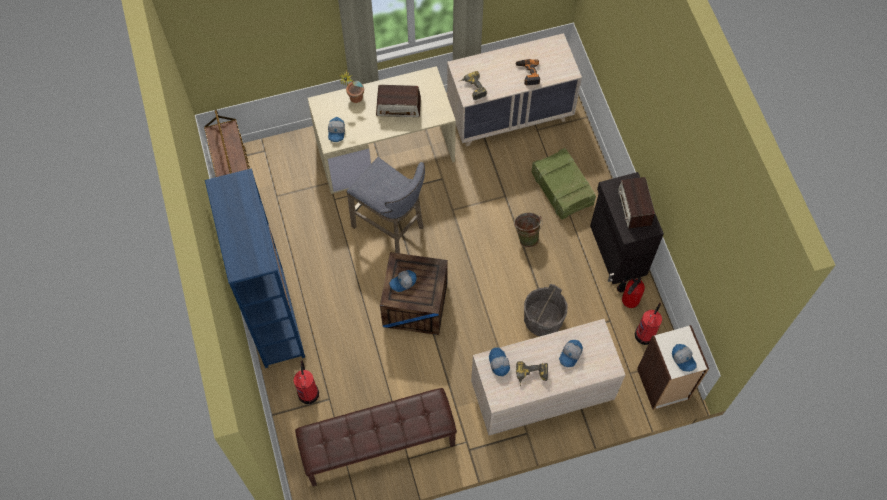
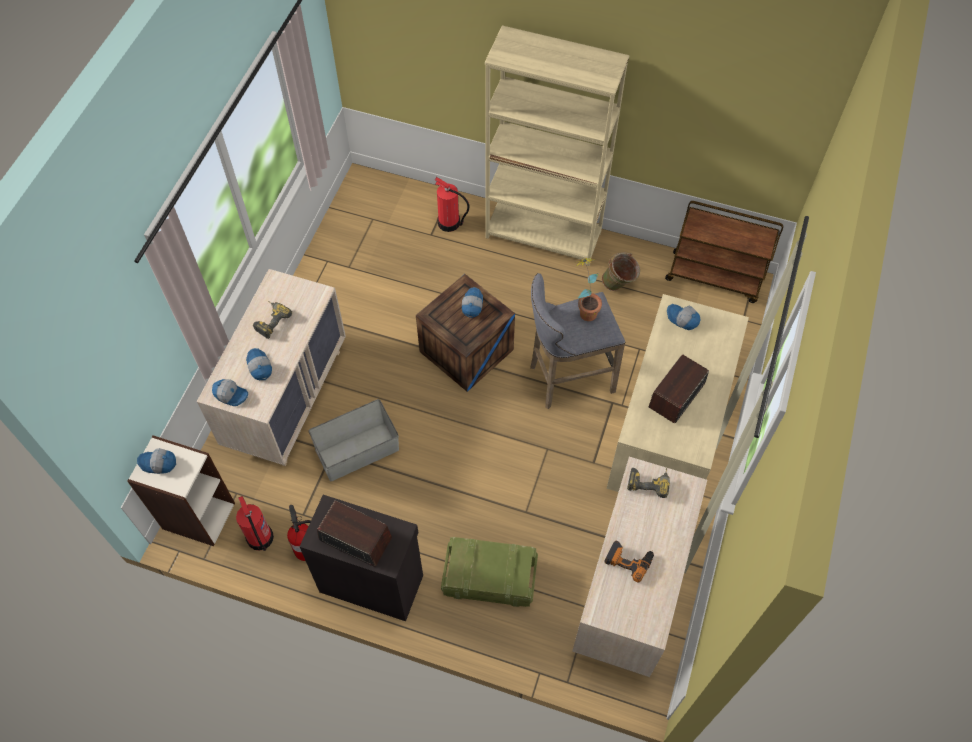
camera: 125 degrees right, 5 degrees down
(274, 318) = (543, 235): blue bookcase -> beige bookcase
(353, 100) = (715, 357): potted plant -> potted plant (585, 309)
(378, 446) = (357, 246): brown bench -> none
(498, 363) = (307, 302): cap -> cap (231, 394)
(526, 236) = (461, 501): green bucket -> green bucket (619, 285)
(543, 320) = (357, 451): grey bucket -> grey storage box

